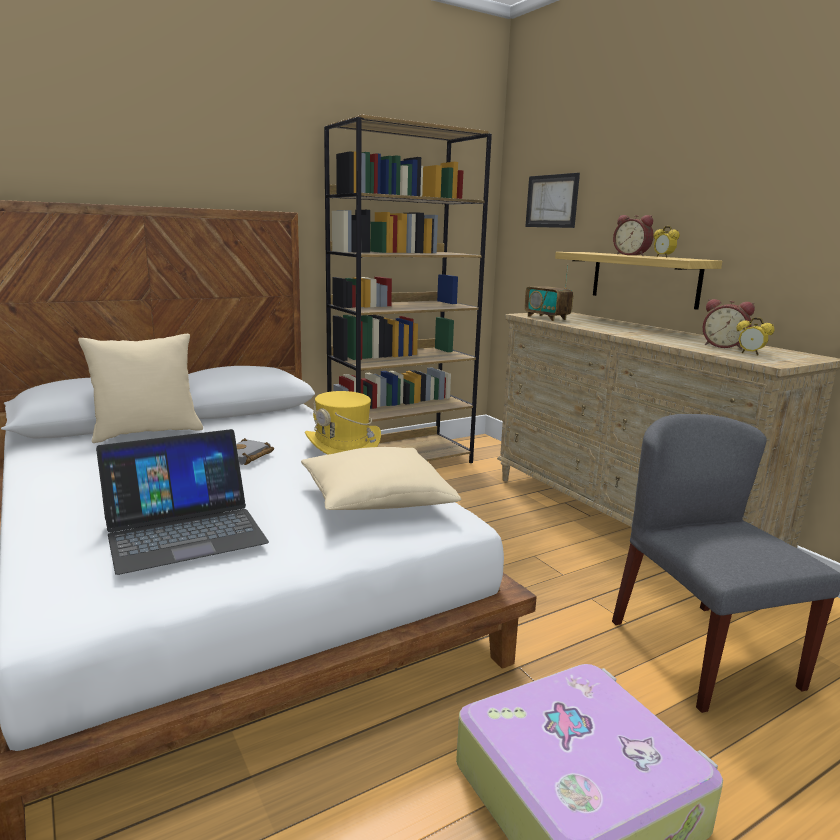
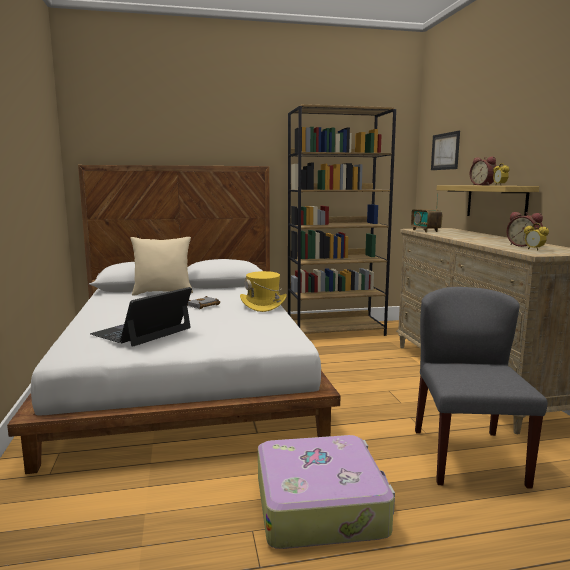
camera: 20 degrees right, 5 degrees down
(184, 530) = (142, 331): laptop -> laptop turned 135 degrees clockwise
(375, 500) = (256, 329): beige pillow -> none

